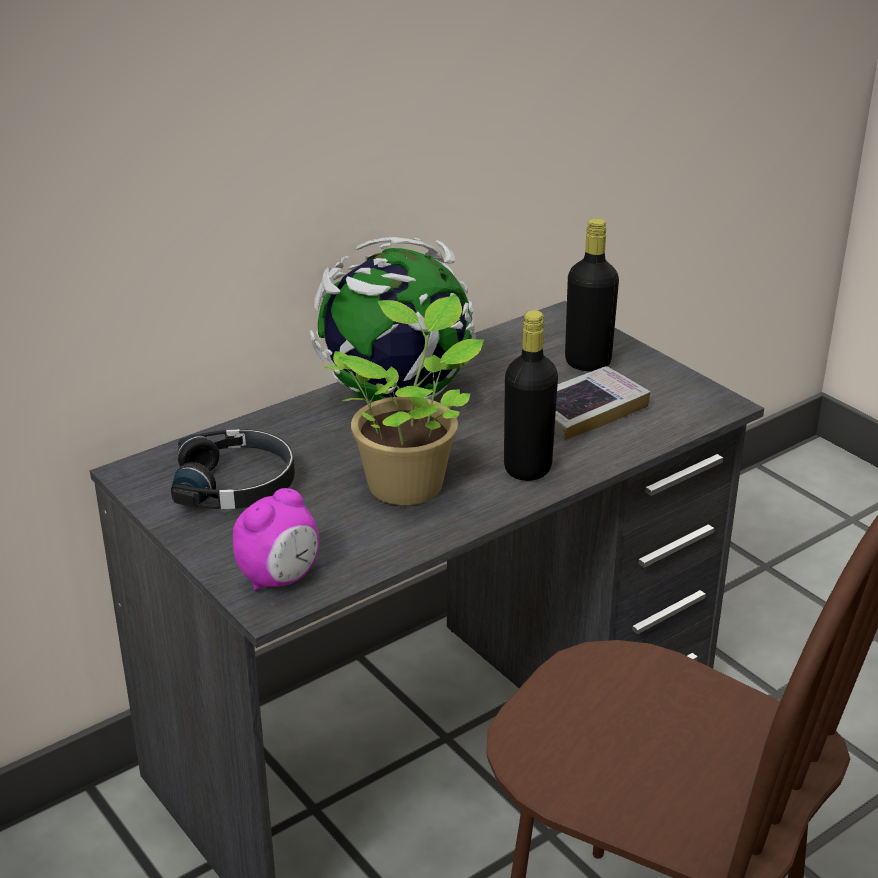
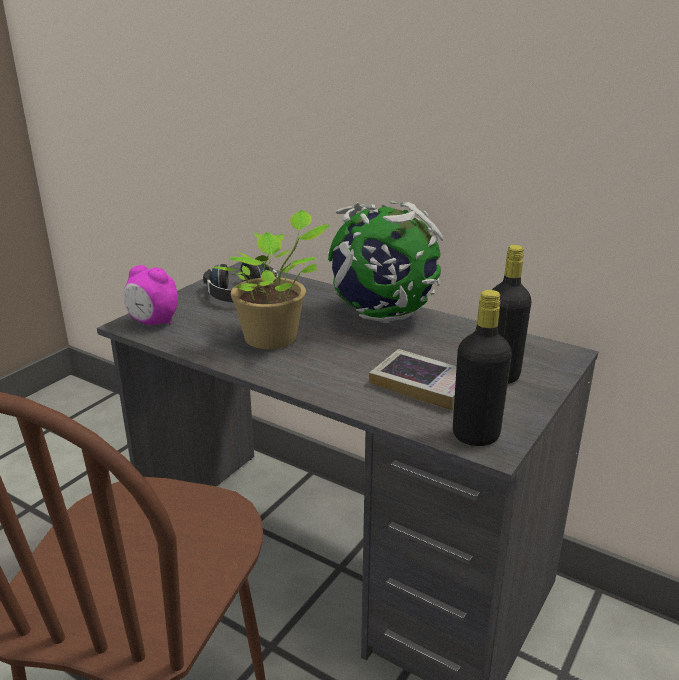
camera: 70 degrees right, 5 degrees down
(527, 468) = (319, 375): black bottle -> black bottle (475, 435)

